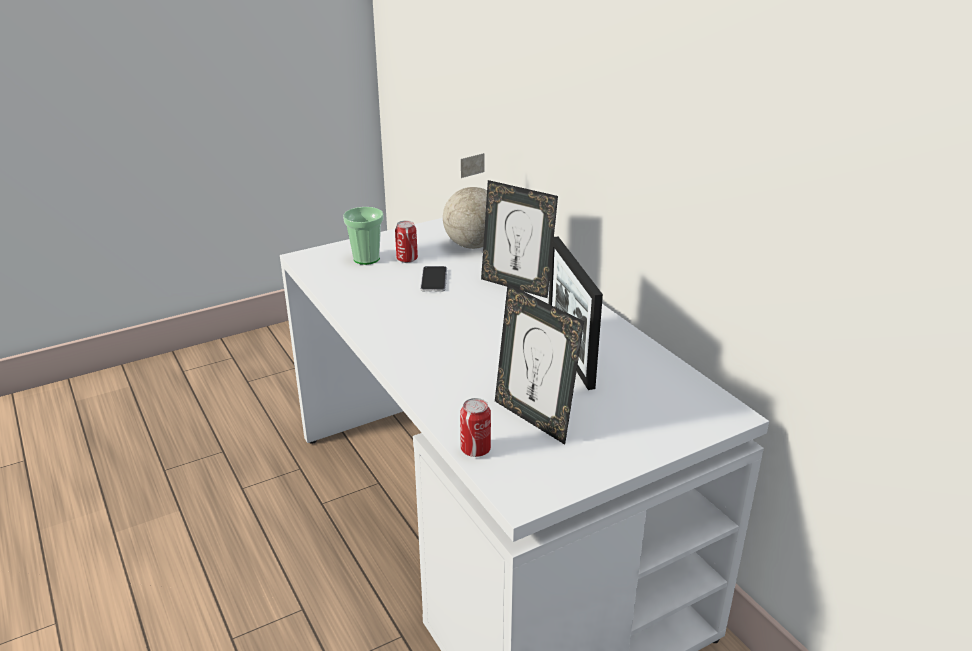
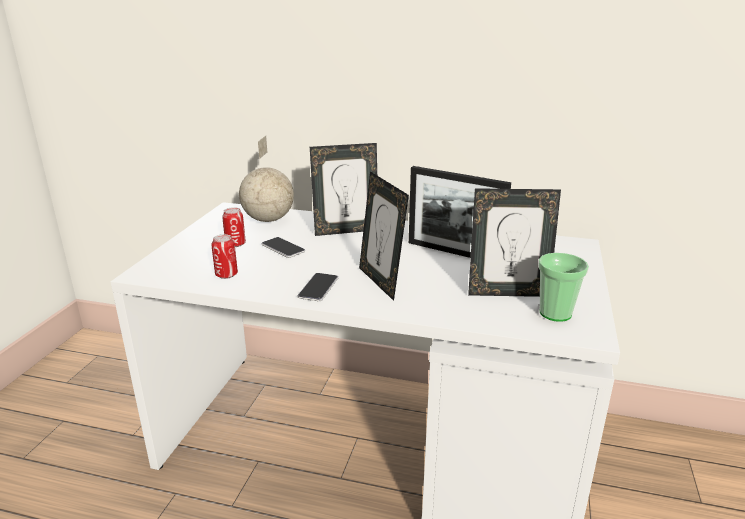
camera: 45 degrees left, 5 degrees down
(366, 258) = (200, 255): cup -> cup (555, 313)
(393, 330) = (318, 288): none -> phone
(449, 350) = (381, 282): none -> picture frame
(475, 449) = (515, 325): can -> can (226, 275)

